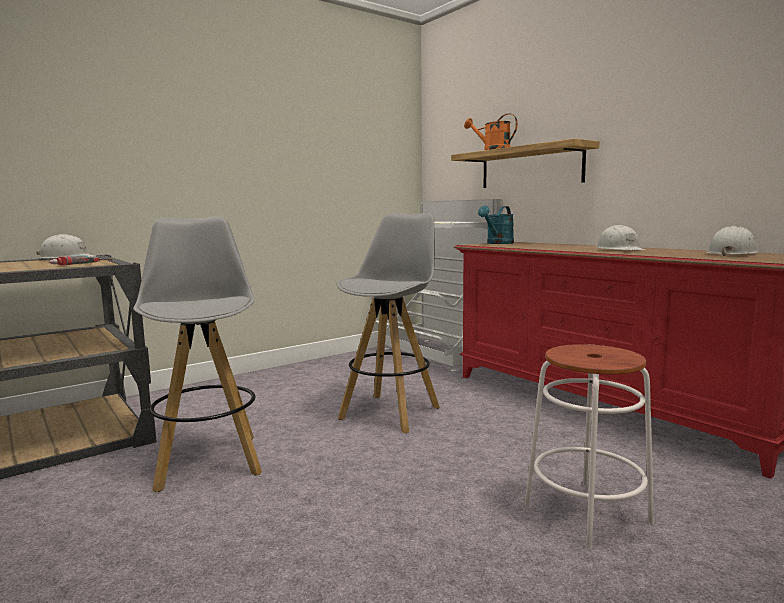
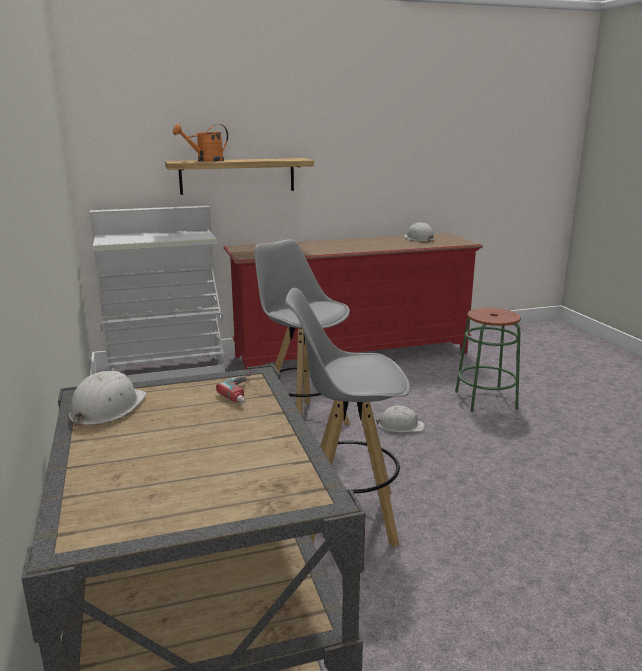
camera: 70 degrees left, 10 degrees up
(497, 243) = (250, 251): turquoise watering can -> none
(586, 513) = (485, 400): white stool -> green stool
(619, 250) = (364, 245): white hard hat -> white hard hat (400, 426)

